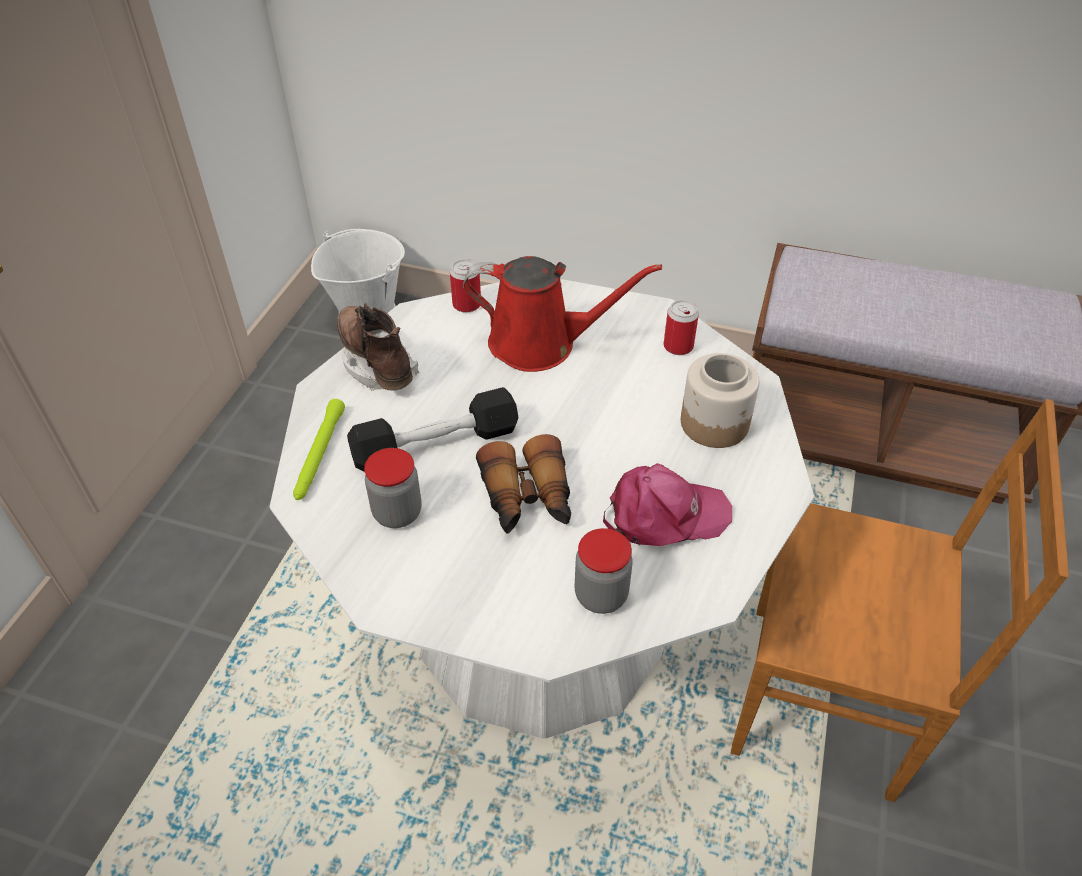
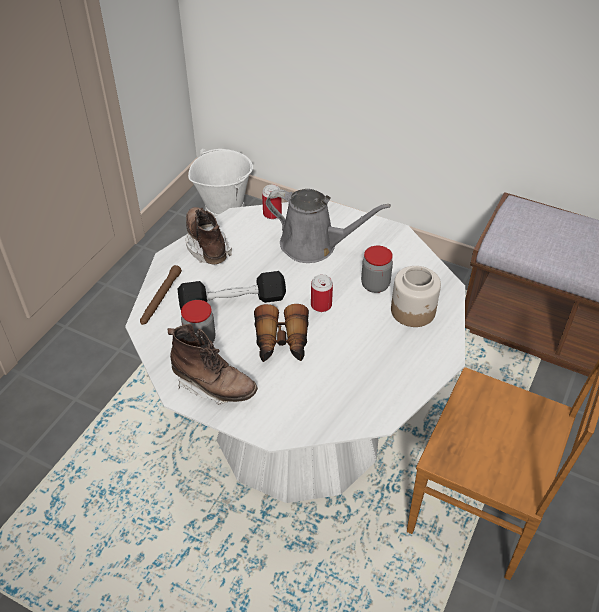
camera: 10 degrees right, 0 degrees up
(319, 455) = (160, 299): green flashlight -> brown flashlight
(435, 584) = (214, 386): none -> brown boot
(541, 344) = (314, 245): red watering can -> grey watering can
(601, 595) = (312, 407): jar -> jar (375, 285)
(664, 515) = (364, 364): pink cap -> none
(678, 346) = (403, 257): can -> can (321, 305)

